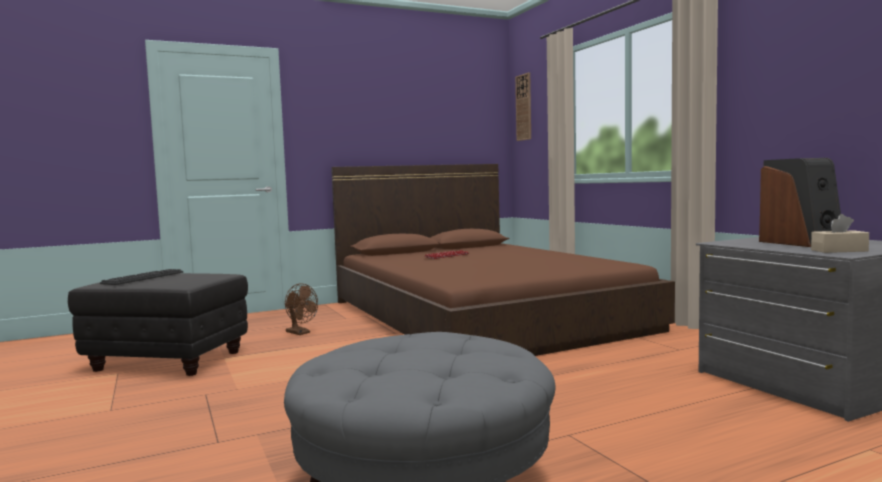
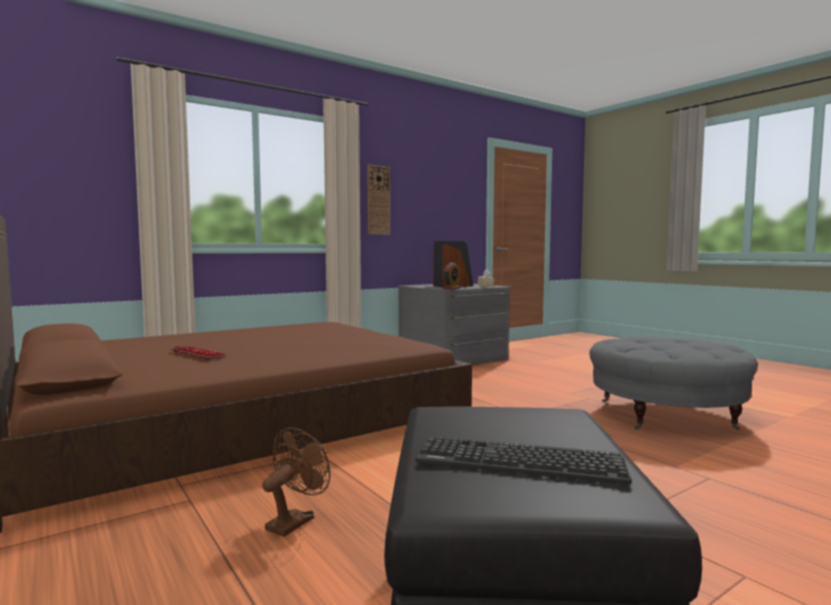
camera: 100 degrees left, 0 degrees up
(524, 107) = (37, 137): wall clock -> wall clock (378, 200)
(729, 243) = (452, 288): none -> alarm clock

